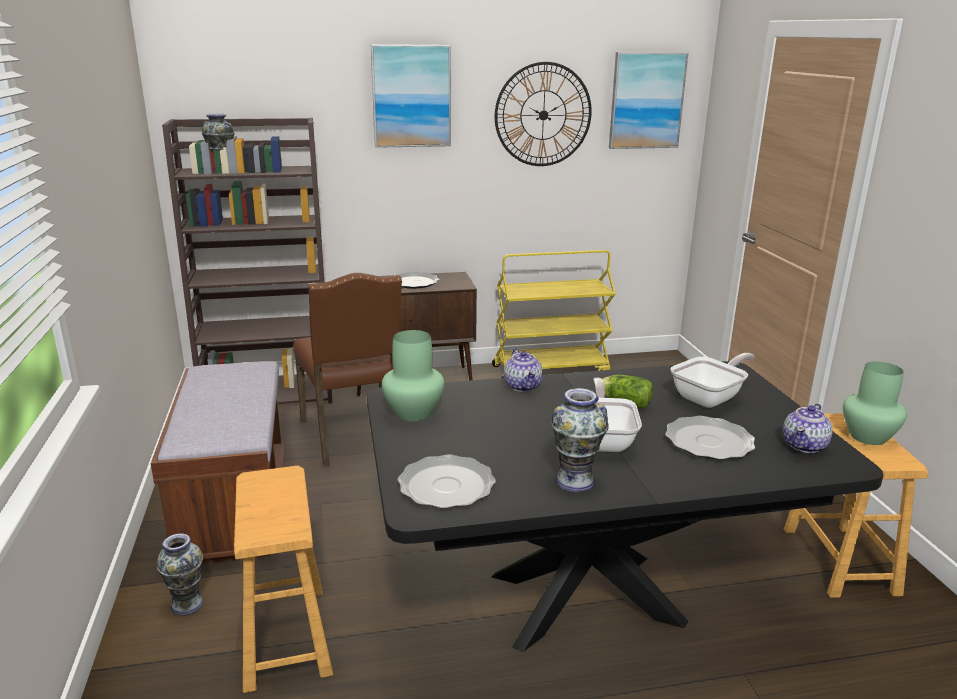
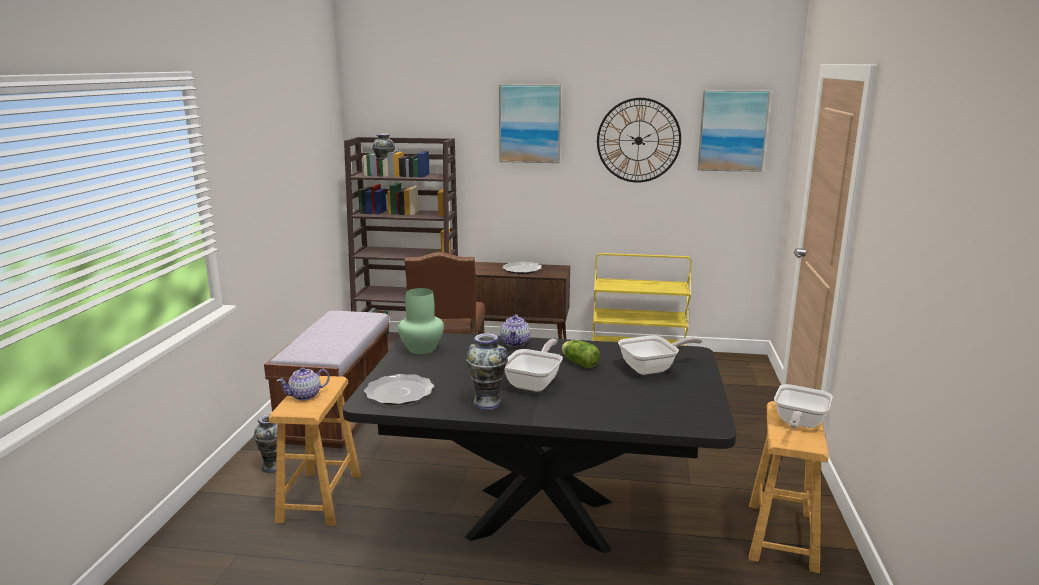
camera: 20 degrees right, 5 degrees down
(709, 441) = (616, 395): plate -> none
(805, 445) = (691, 409): teapot -> teapot (305, 396)
(867, 437) = (798, 423): green vase -> frying pan

